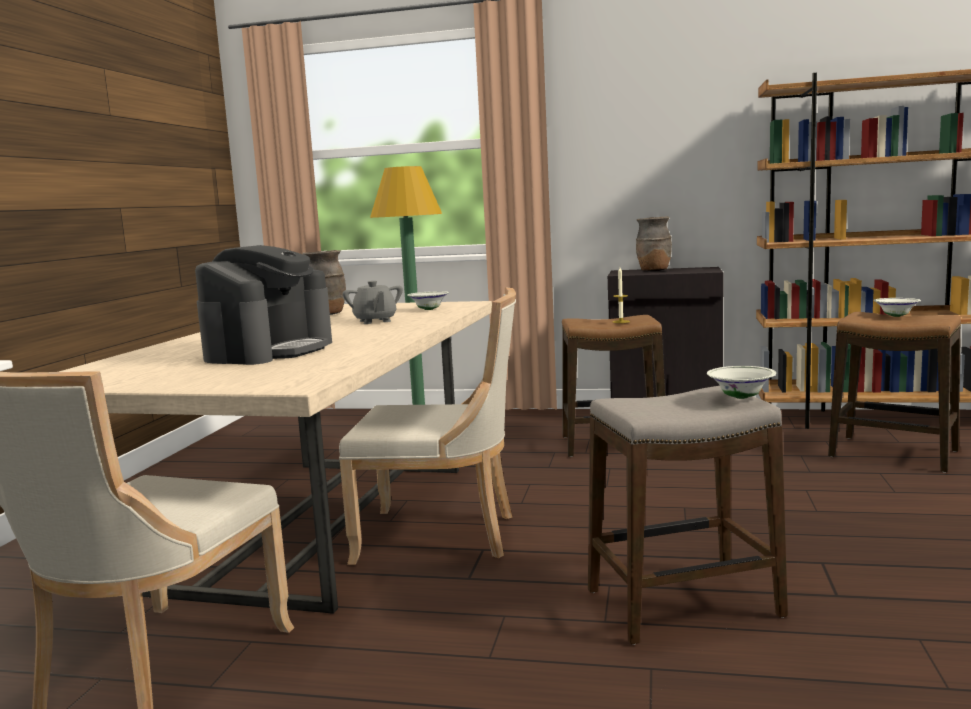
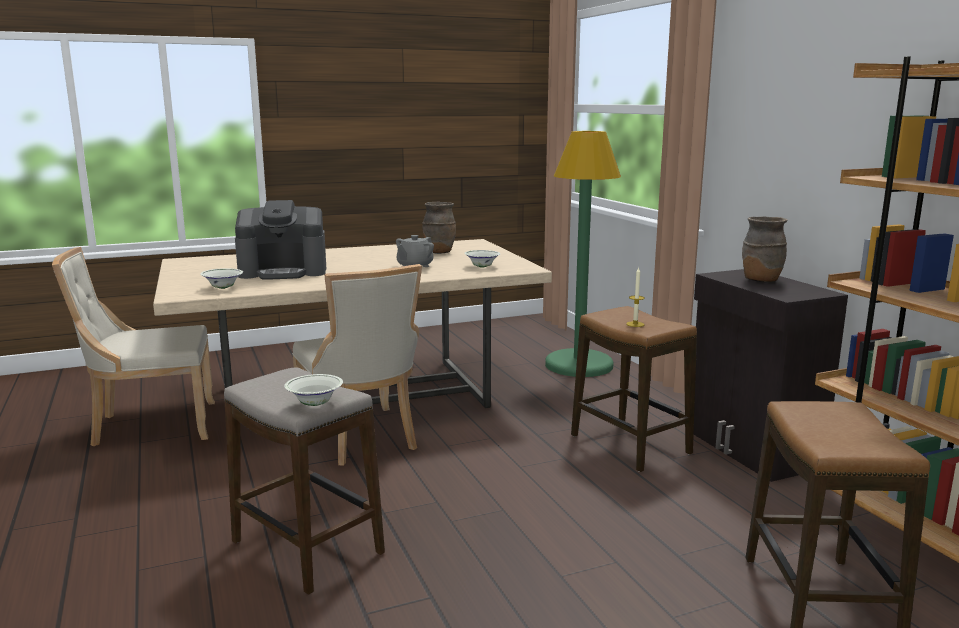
camera: 55 degrees right, 5 degrees up
(896, 316) = (856, 425): white bowl -> white bowl (223, 288)

